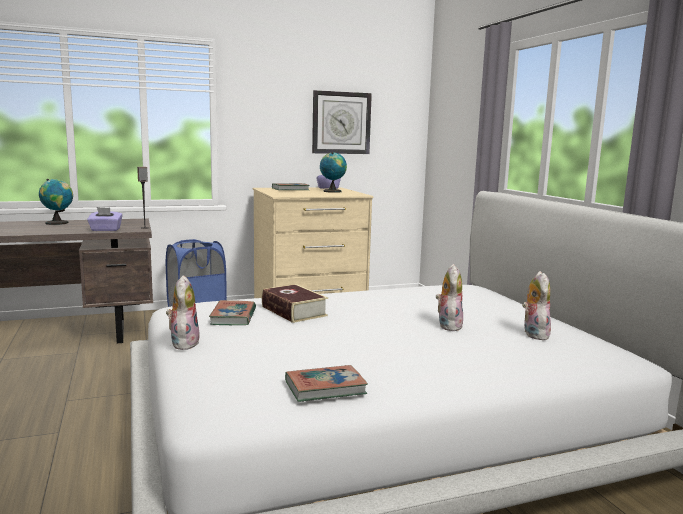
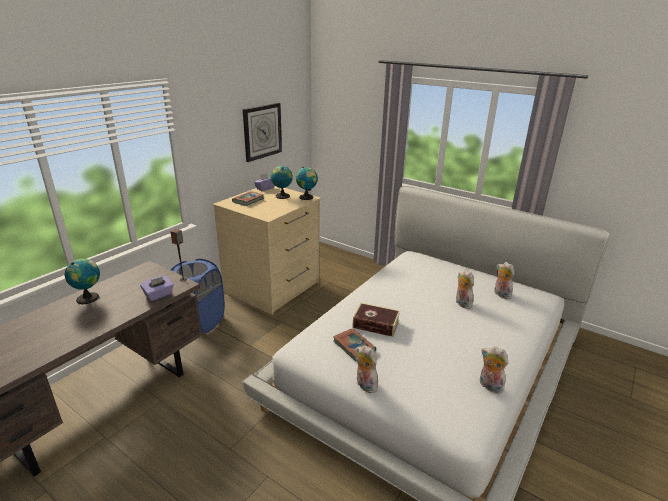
camera: 35 degrees left, 15 degrees up
(325, 388) = (489, 386): book -> plush toy
(356, 194) = (307, 197): none -> globe

